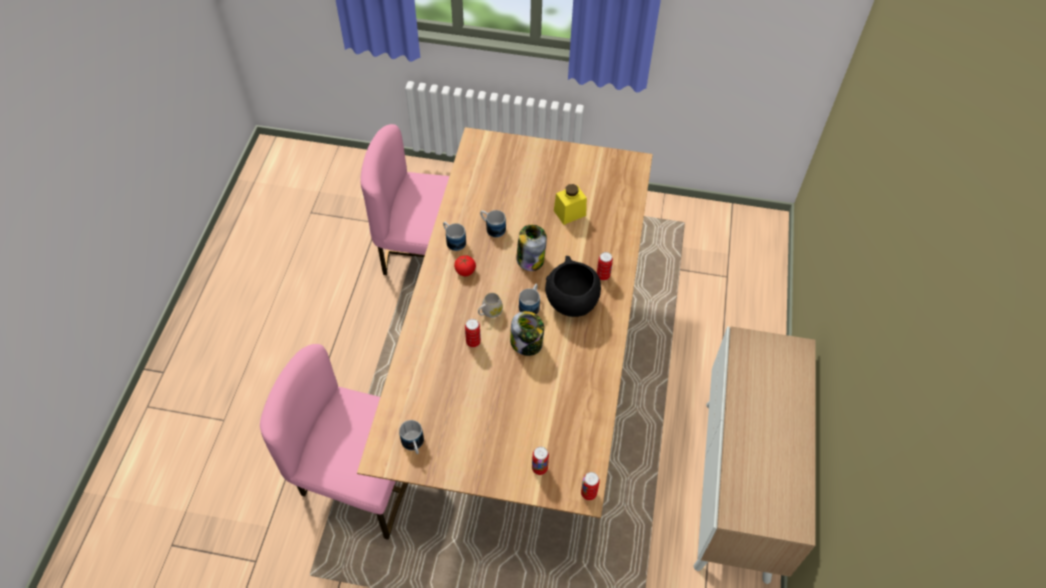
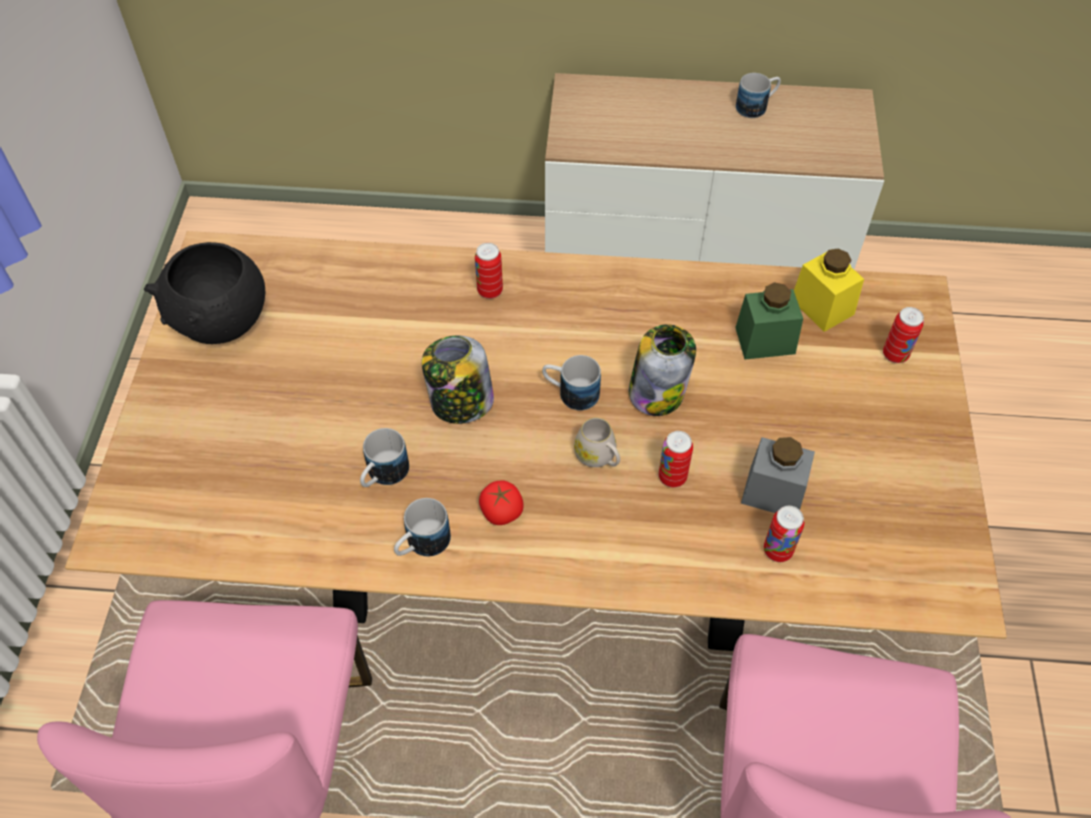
camera: 95 degrees left, 0 degrees up
(414, 445) = (917, 546): mug -> mug (757, 106)
(457, 385) = (773, 492): none -> grey jar
(556, 401) = (765, 340): none -> green jar
(569, 213) = (339, 348): yellow jar -> yellow jar (822, 306)
(571, 303) = (557, 332): black bowl -> black bowl (222, 323)
(588, 493) = (914, 291): can -> can (777, 550)

